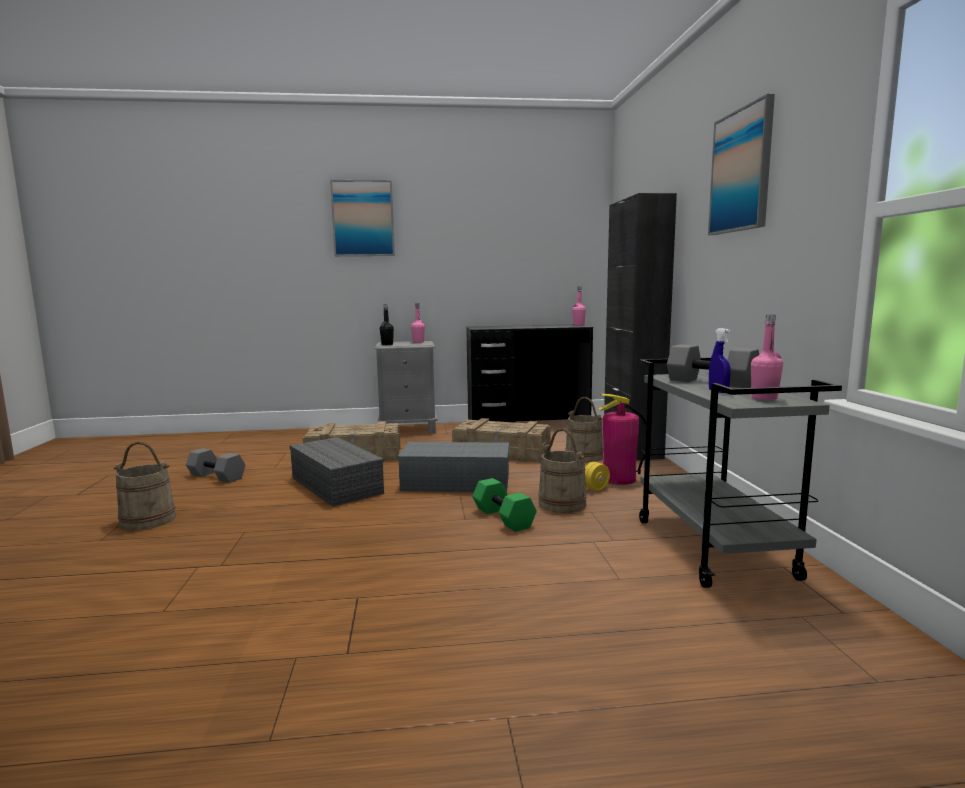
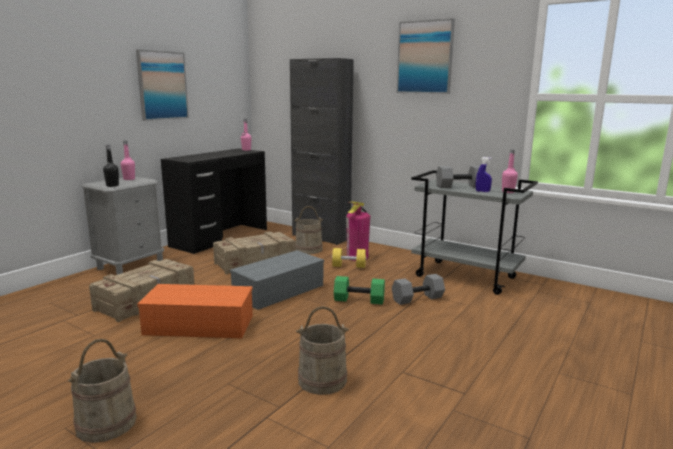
camera: 50 degrees left, 5 degrees up
(218, 476) = (54, 364): grey dumbbell -> grey dumbbell (417, 298)
(334, 485) = (197, 325): grey storage box -> orange storage box
(363, 218) = (53, 51): picture -> picture (162, 85)
(562, 504) = (366, 281): beige bucket -> beige bucket (322, 380)

